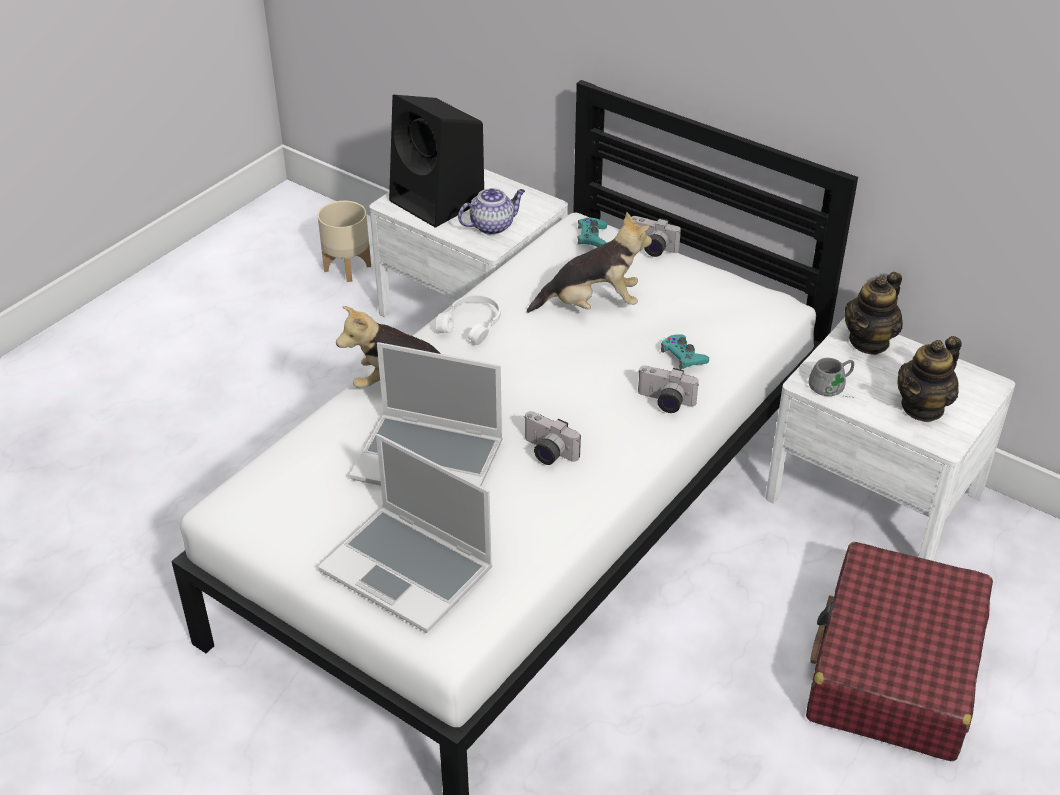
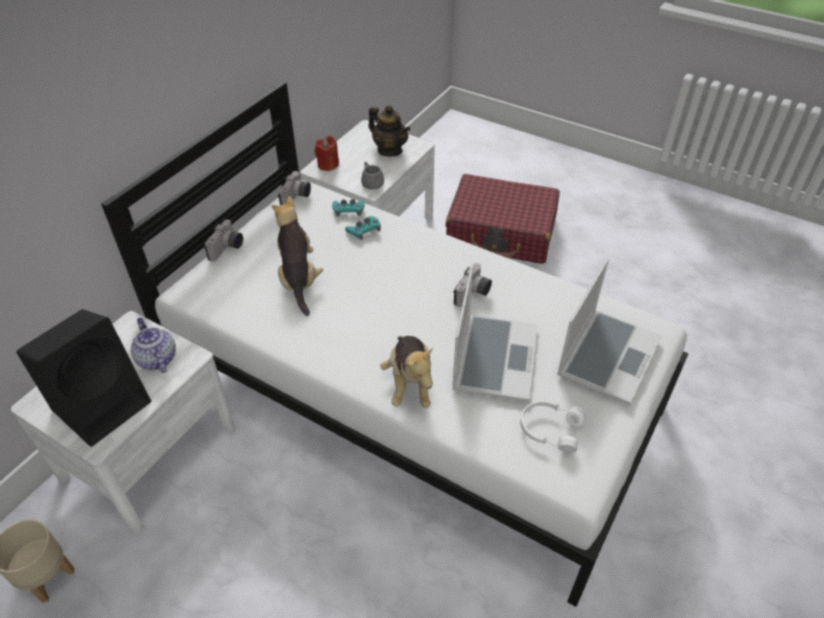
camera: 95 degrees left, 5 degrees up
(473, 325) = (325, 347): white headphones -> white headphones (550, 429)
(592, 237) = (205, 282): turquoise game controller -> turquoise game controller (348, 210)
(664, 402) = (412, 240): camera -> camera (297, 198)
(869, 341) = (328, 165): teapot -> red candle

